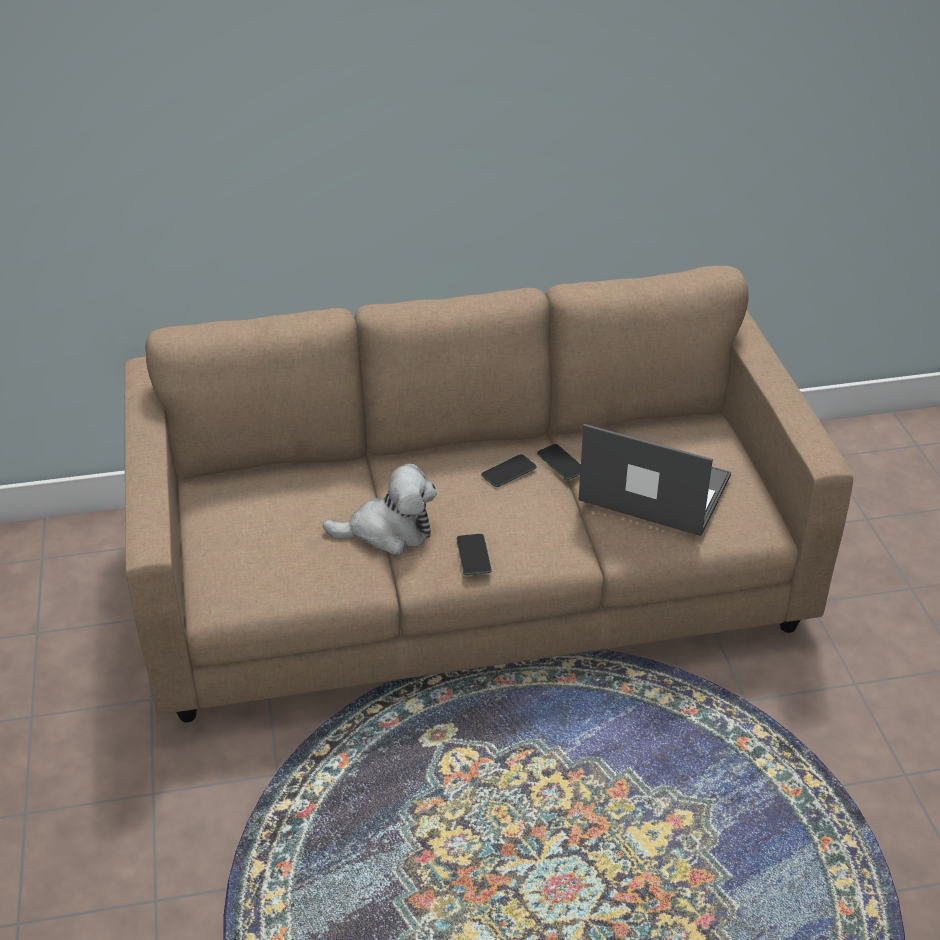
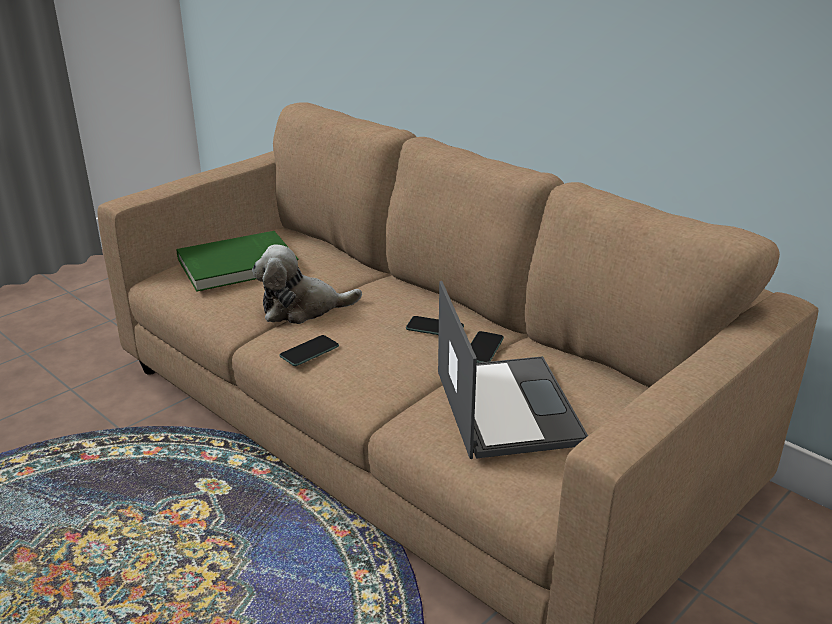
camera: 55 degrees right, 10 degrees down
(262, 538) = (238, 265): none -> green book
(388, 531) = (302, 309): plush toy -> plush toy turned 120 degrees clockwise

